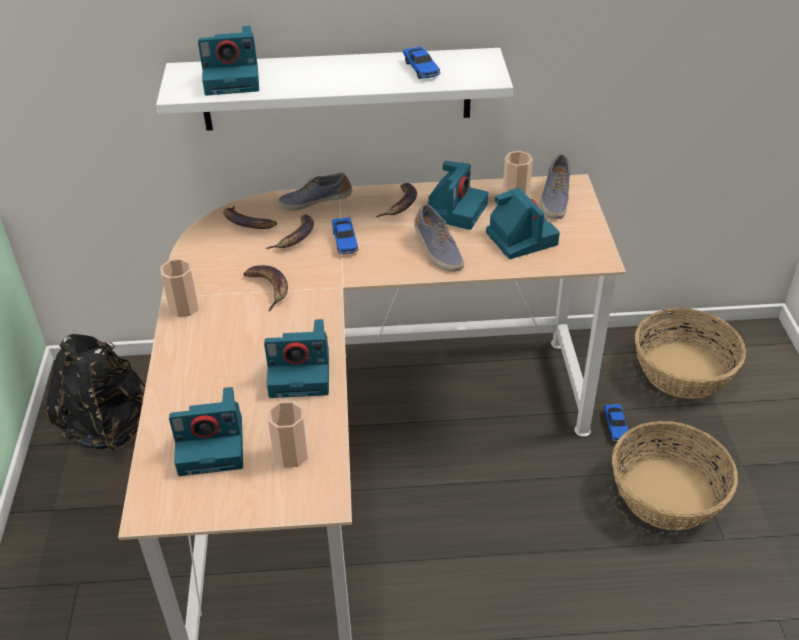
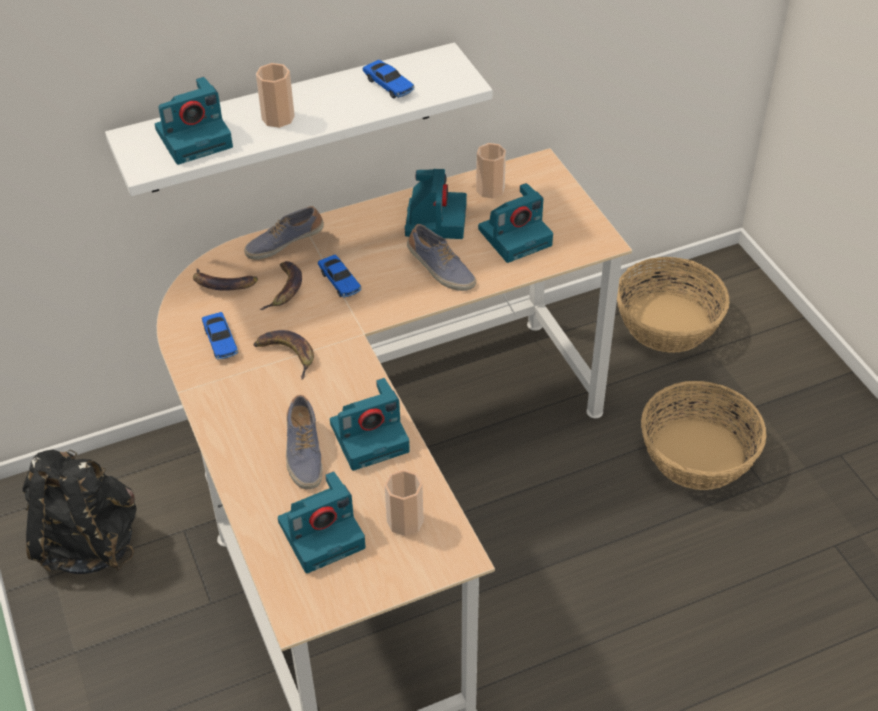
camera: 20 degrees left, 5 degrees up
(184, 307) = (209, 398): cup -> cup (278, 118)
(400, 204) = (377, 226): banana -> none
(520, 237) = (516, 236): camera -> camera turned 105 degrees clockwise
(554, 198) = (530, 183): shoe -> shoe (303, 453)
(616, 427) = (625, 399): toy car -> toy car (220, 341)

